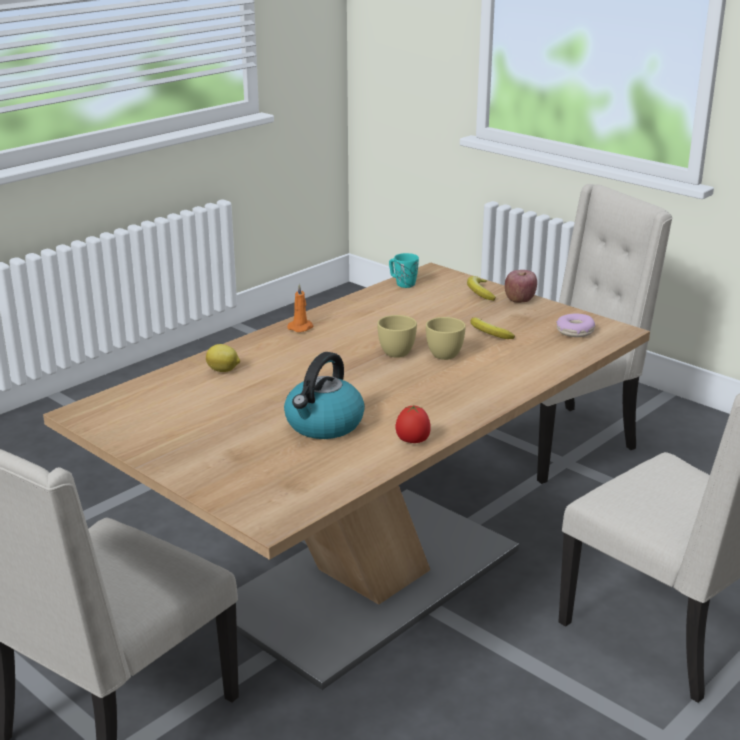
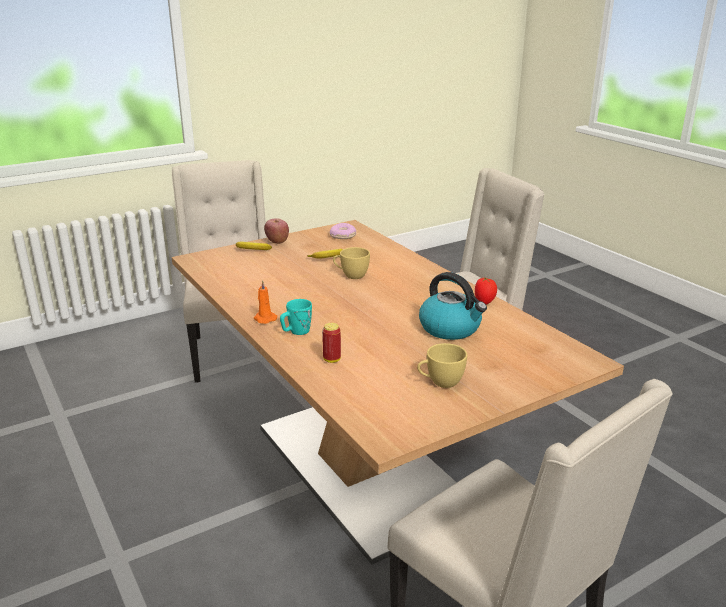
camera: 75 degrees left, 0 degrees up
(223, 370) = (332, 359): lemon -> can
(394, 351) = (337, 290): yellow cup -> yellow cup (440, 382)
(402, 283) = (207, 271): turquoise mug -> turquoise mug (296, 332)

